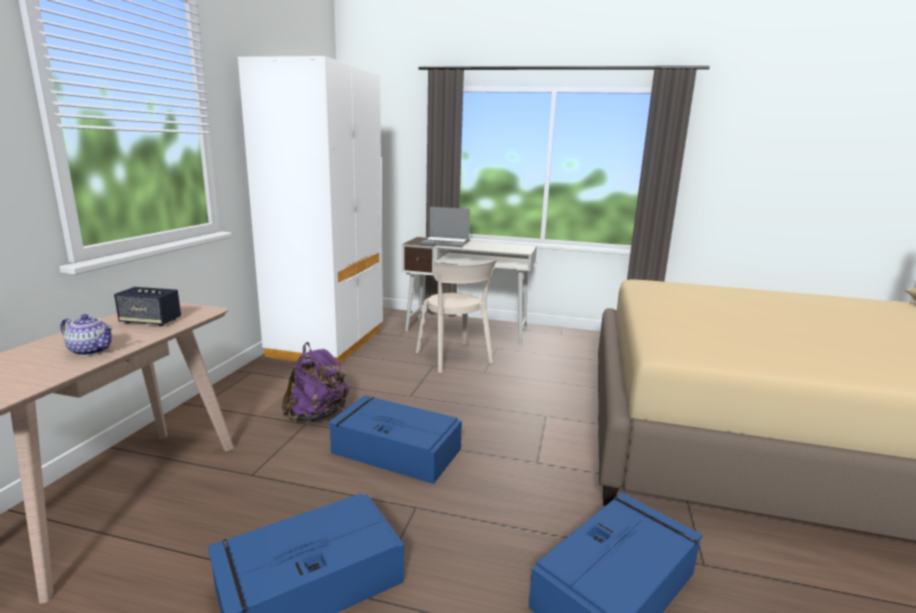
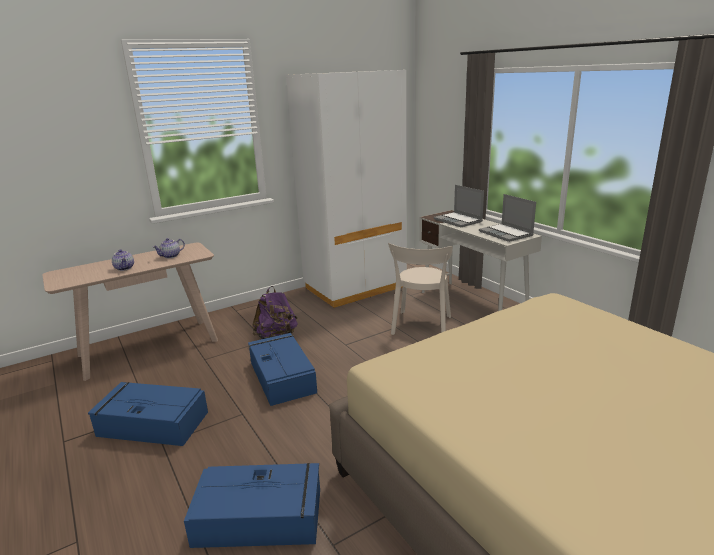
camera: 45 degrees right, 5 degrees up
(150, 321) = (170, 256): speaker -> teapot
(509, 247) = (506, 234): none -> laptop

